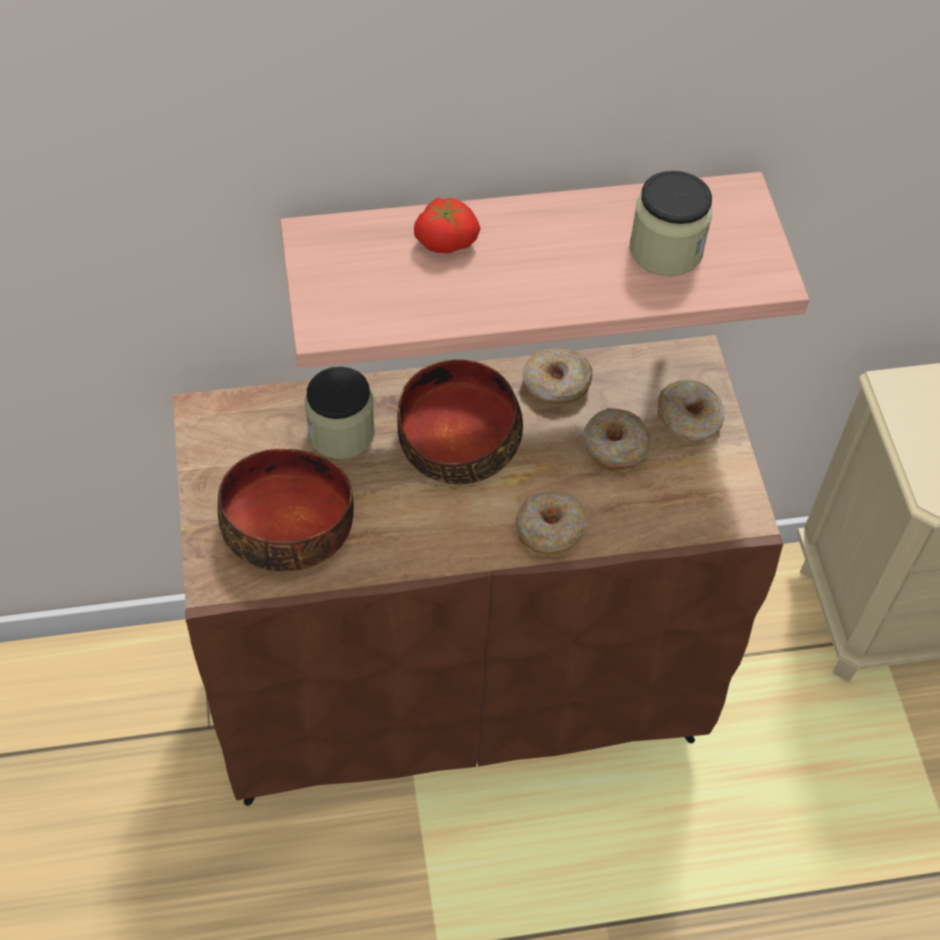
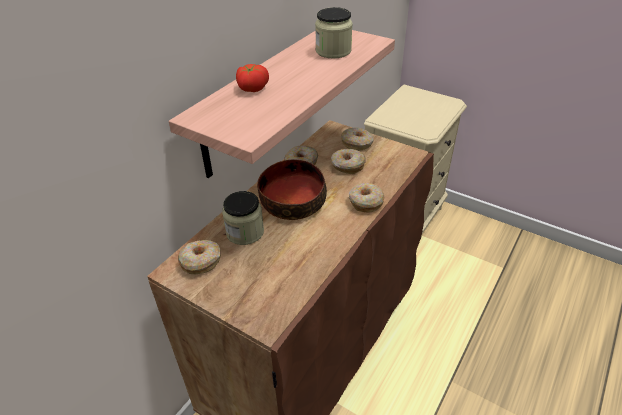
camera: 45 degrees left, 15 degrees down
(246, 428) = (201, 261): none -> donut
(289, 525) = (270, 278): bowl -> none

